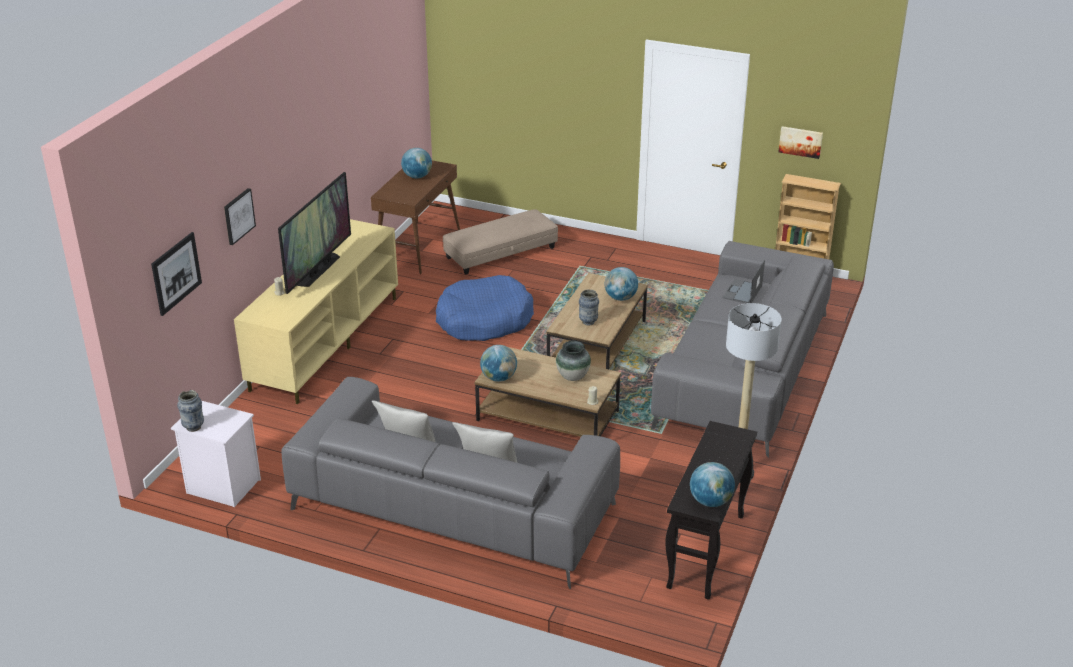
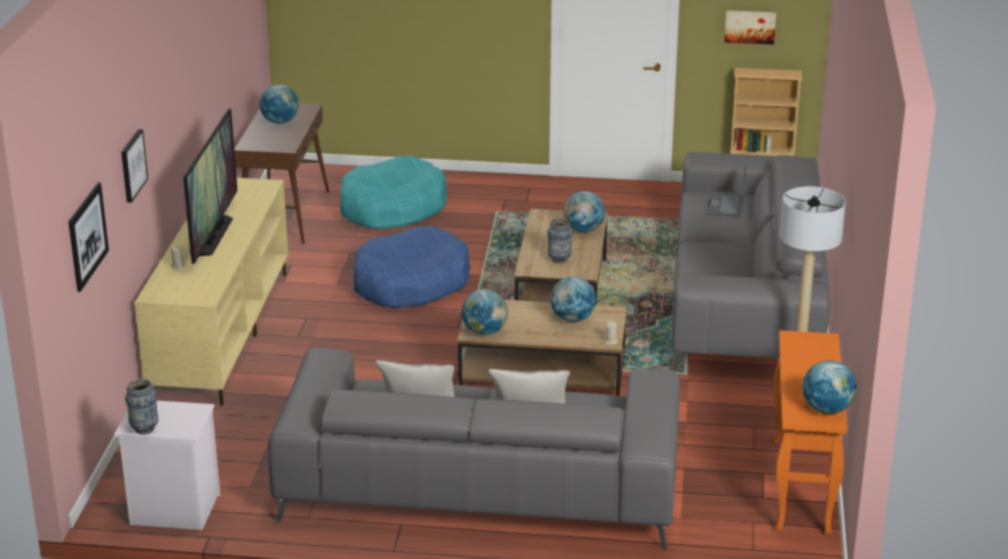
camera: 15 degrees left, 5 degrees down
(501, 253) = (392, 208): beige ottoman -> turquoise dog bed
(572, 377) = (572, 319): vase -> globe
(706, 552) = (802, 487): black console table -> orange console table

